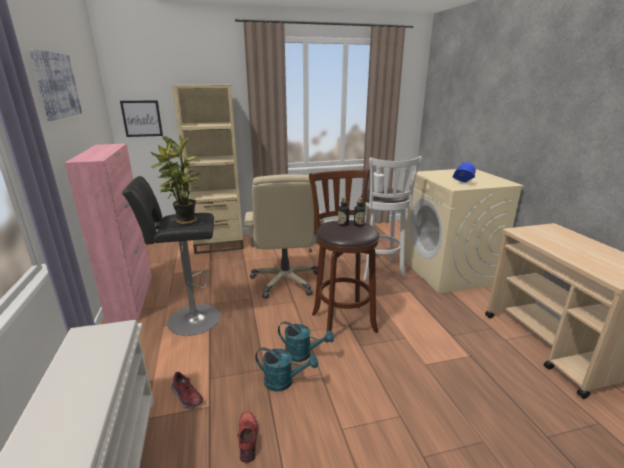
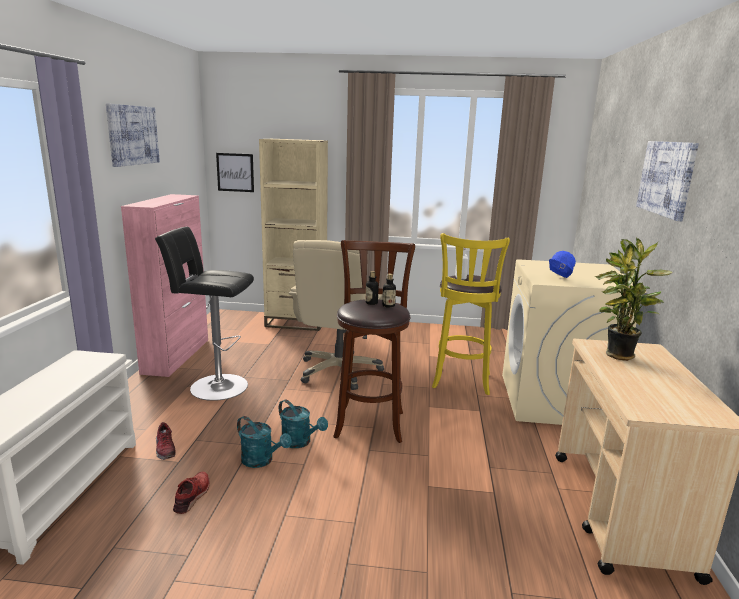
camera: 20 degrees right, 5 degrees down
(185, 222) = (216, 277): potted plant -> potted plant (618, 356)
(380, 270) = (461, 382): white stool -> yellow stool
(537, 101) = (666, 178): none -> picture

